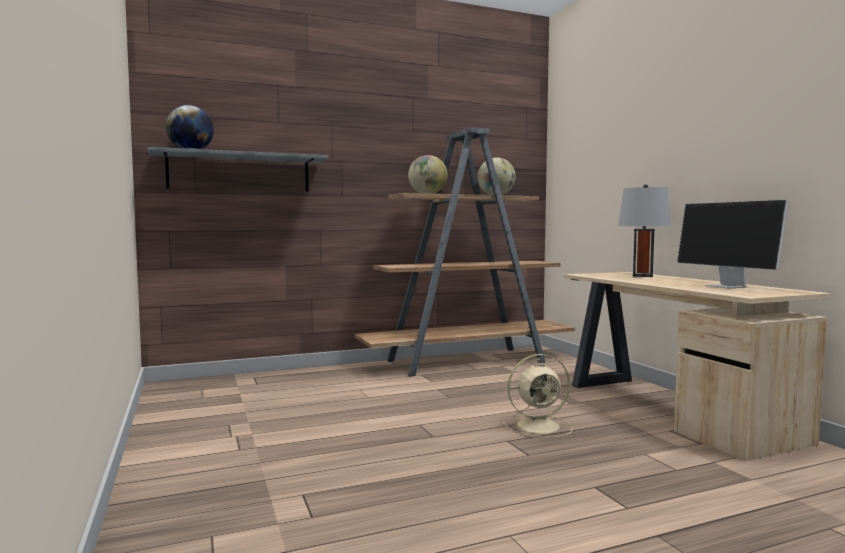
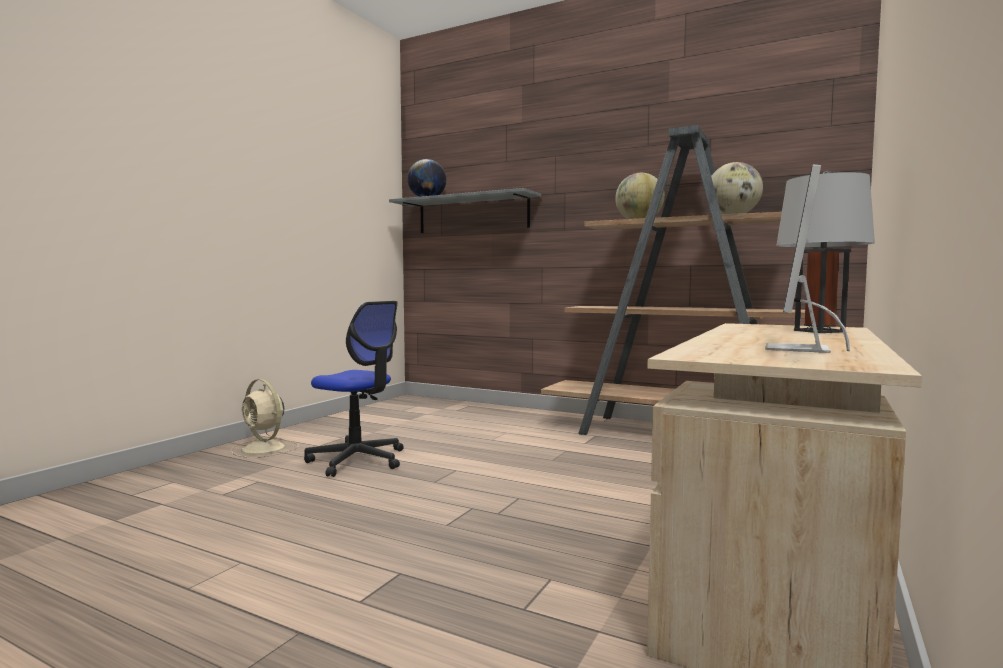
camera: 50 degrees right, 0 degrees up
(324, 446) = (357, 460): none -> office chair
(540, 426) = (542, 510): beige fan -> beige fan (264, 449)

